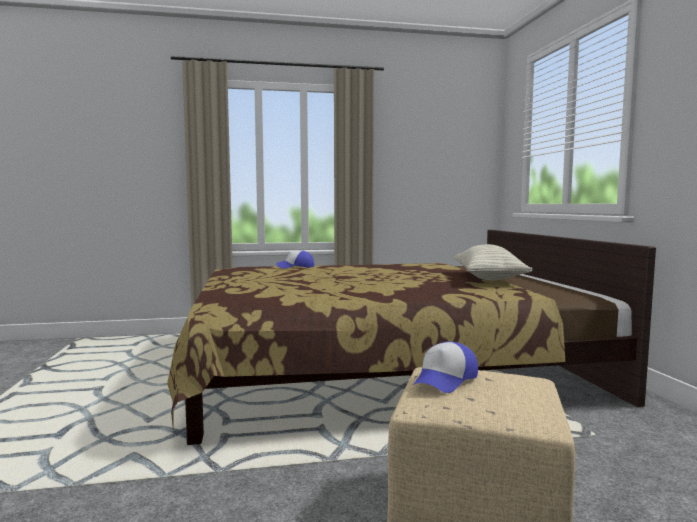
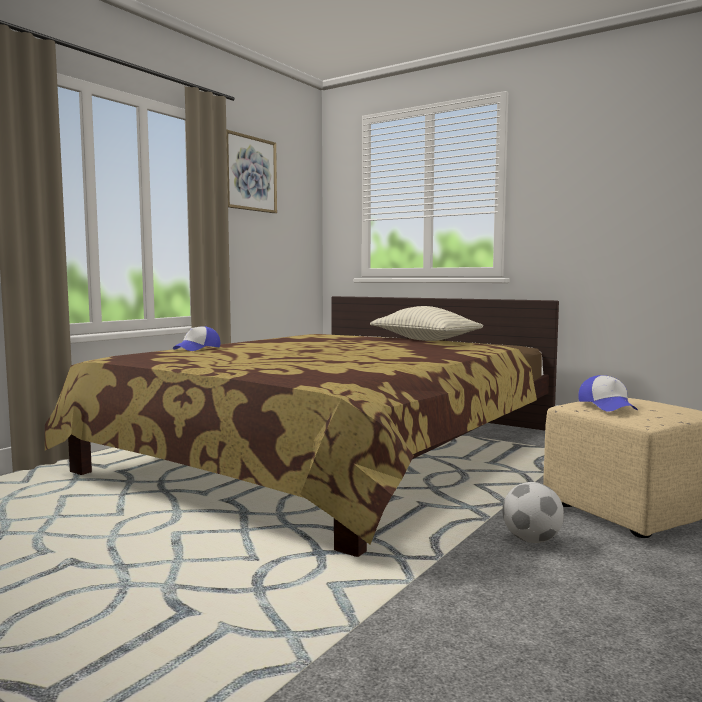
camera: 45 degrees left, 0 degrees up
(313, 493) = (532, 540): none -> football
(409, 126) = (250, 173): none -> picture

